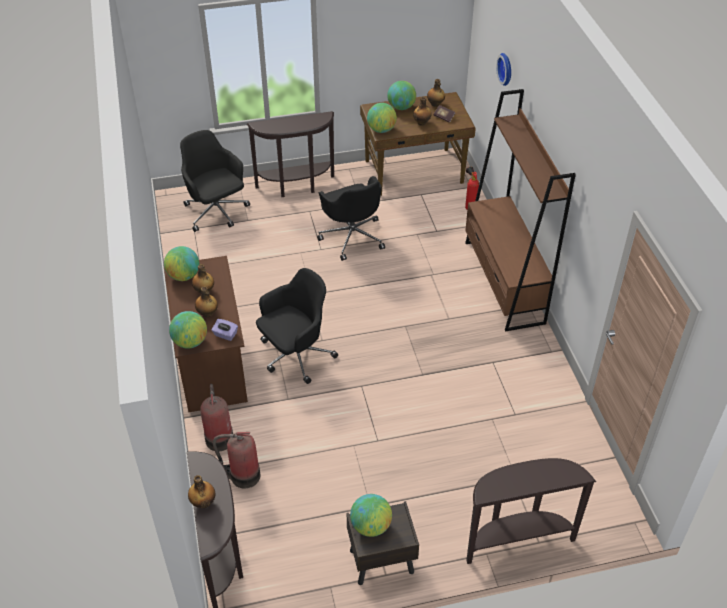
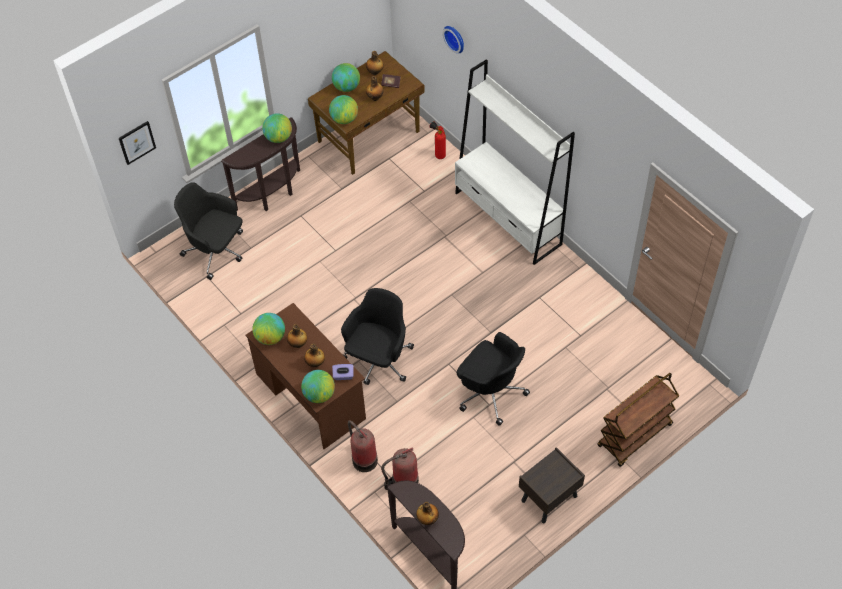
camera: 25 degrees left, 10 degrees up
(162, 63) = (137, 142): none -> picture
(352, 236) = (355, 226): black office chair -> black office chair (490, 392)
(371, 526) = (542, 477): globe -> globe (278, 137)
(504, 282) = (508, 219): brown bookcase -> white bookcase
(516, 539) = (634, 436): brown console table -> brown cart

